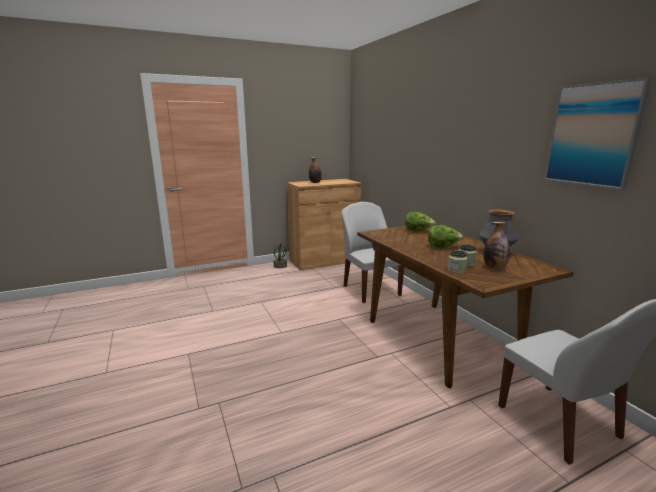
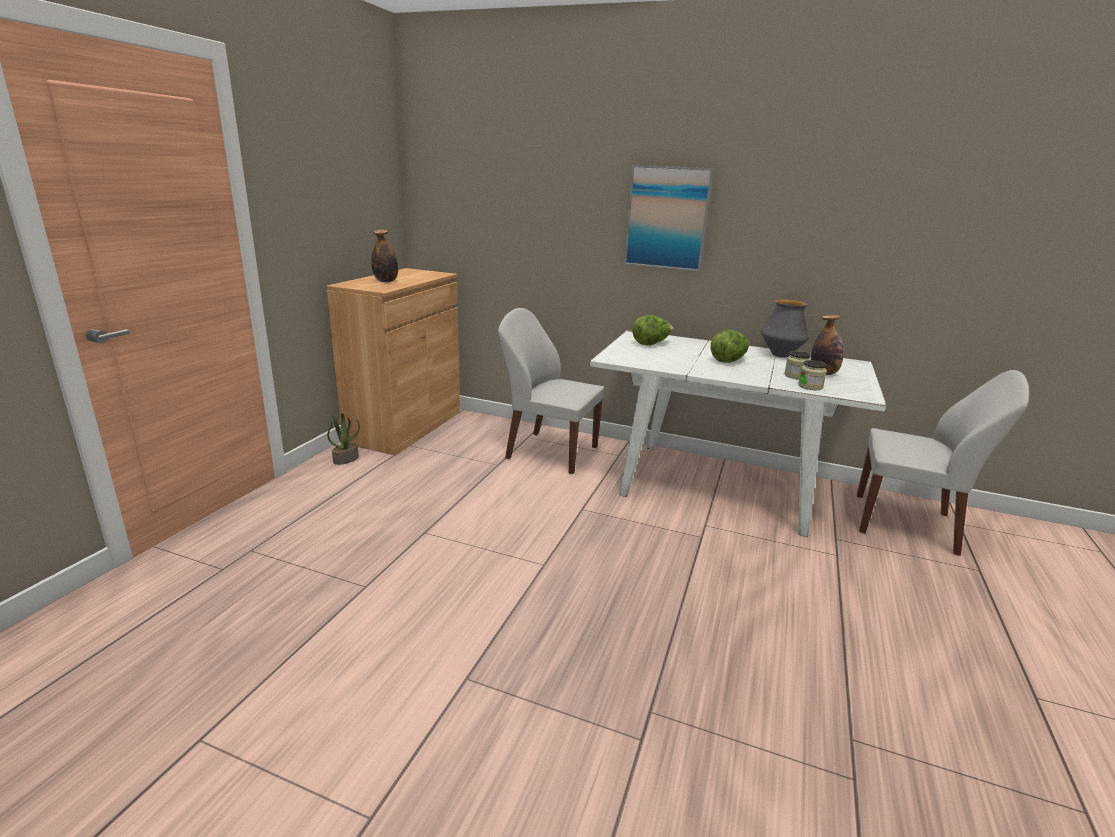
camera: 45 degrees left, 5 degrees up
(438, 338) = (715, 485): brown dining table -> white dining table
(593, 135) = (898, 205): picture -> picture (667, 218)

